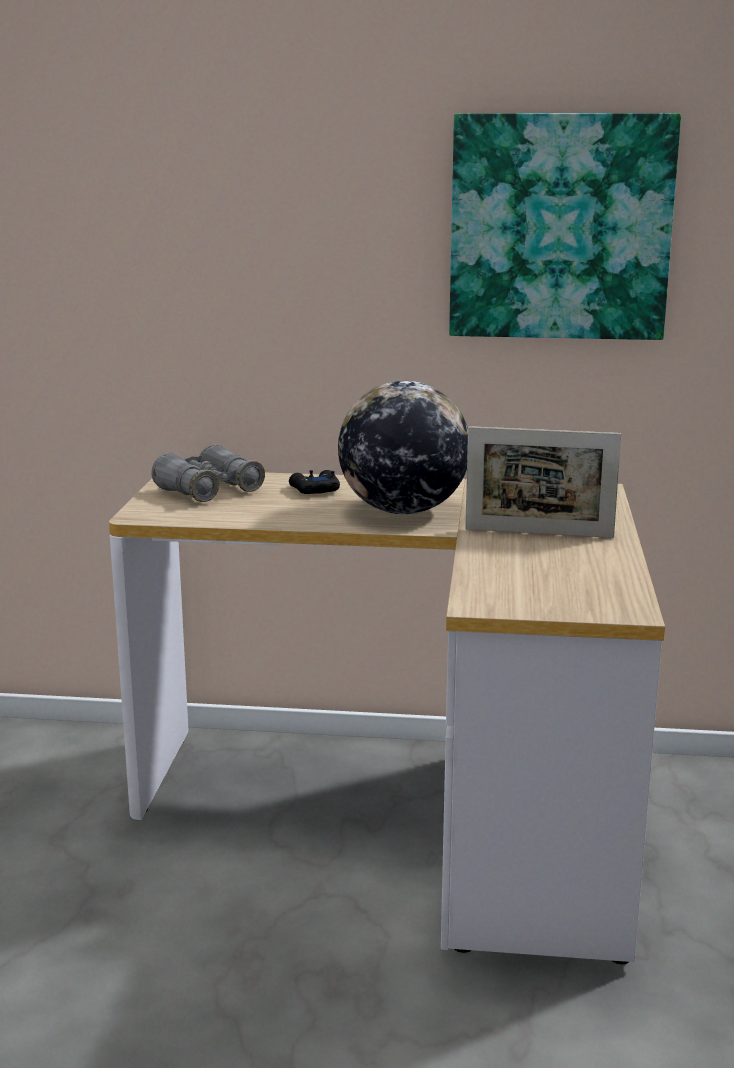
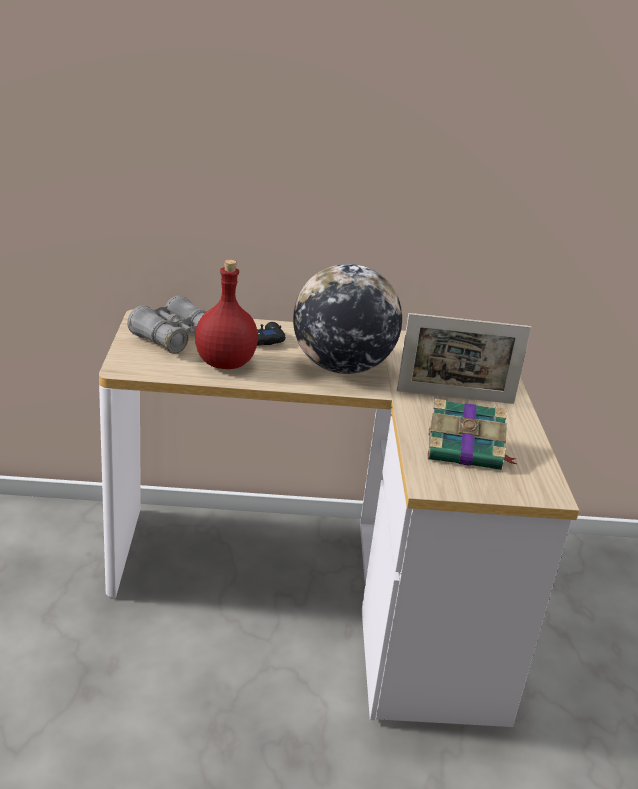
camera: 10 degrees left, 10 degrees up
(262, 510) = (226, 364): none -> red bottle
(535, 577) = (466, 450): none -> book
(560, 227) = (478, 133): picture -> none

